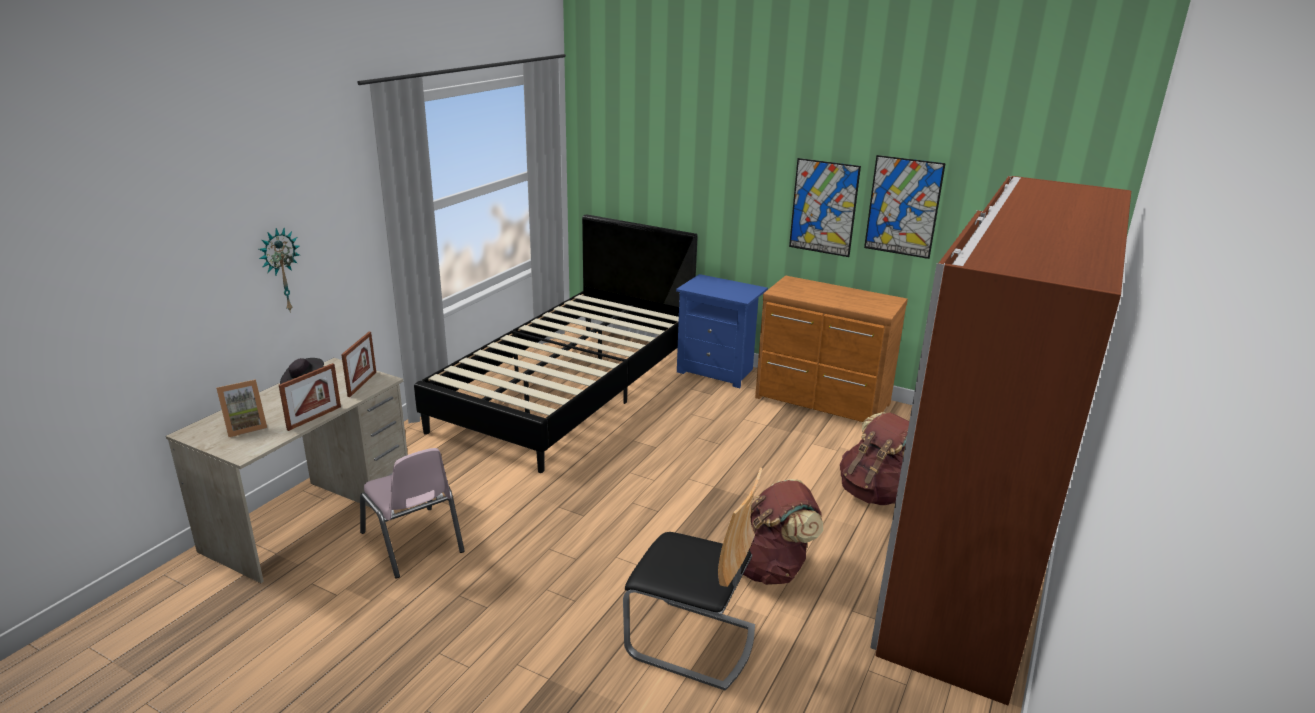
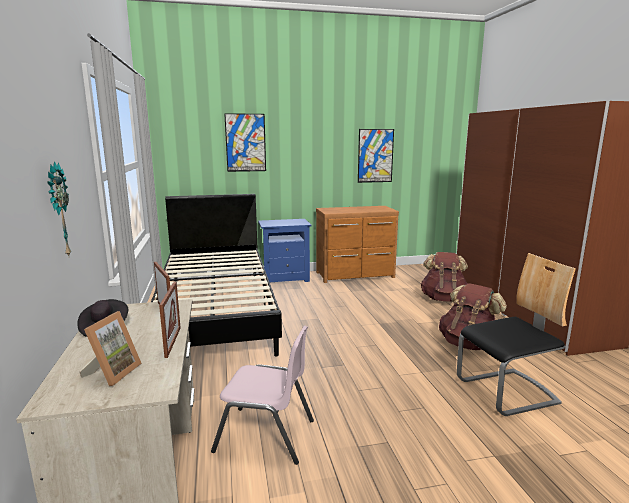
camera: 40 degrees left, 10 degrees down
(823, 207) = (332, 163): picture -> picture (245, 142)

